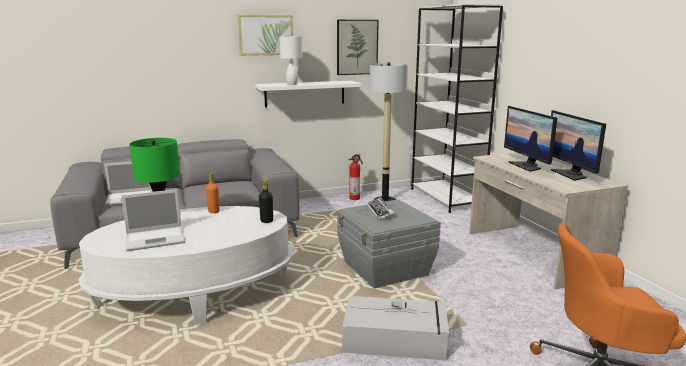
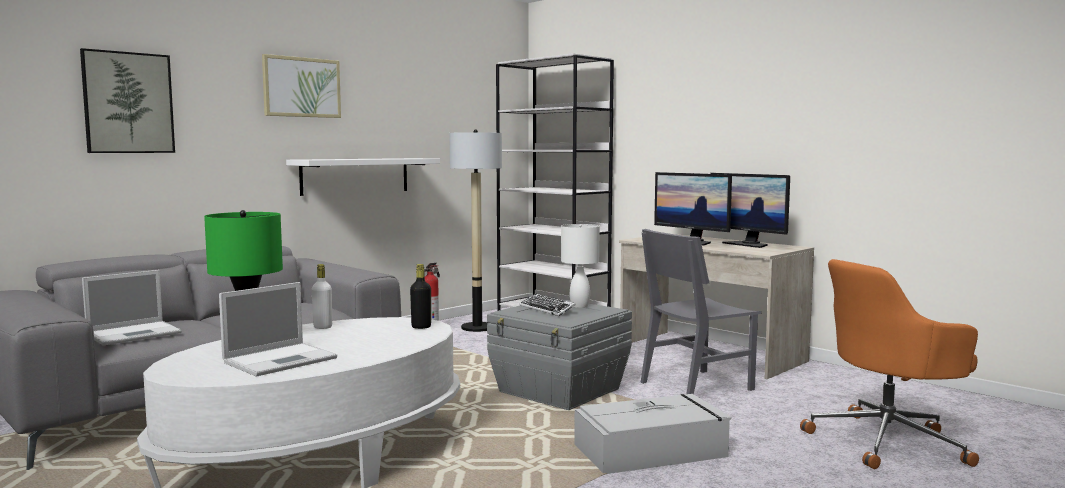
camera: 25 degrees left, 10 degrees down
(214, 211) = (322, 327): orange bottle -> white bottle
(292, 84) = (347, 159): white table lamp -> white table lamp (580, 306)
(357, 47) = (421, 112): picture -> picture (128, 103)
(489, 284) = (696, 386): none -> grey chair

